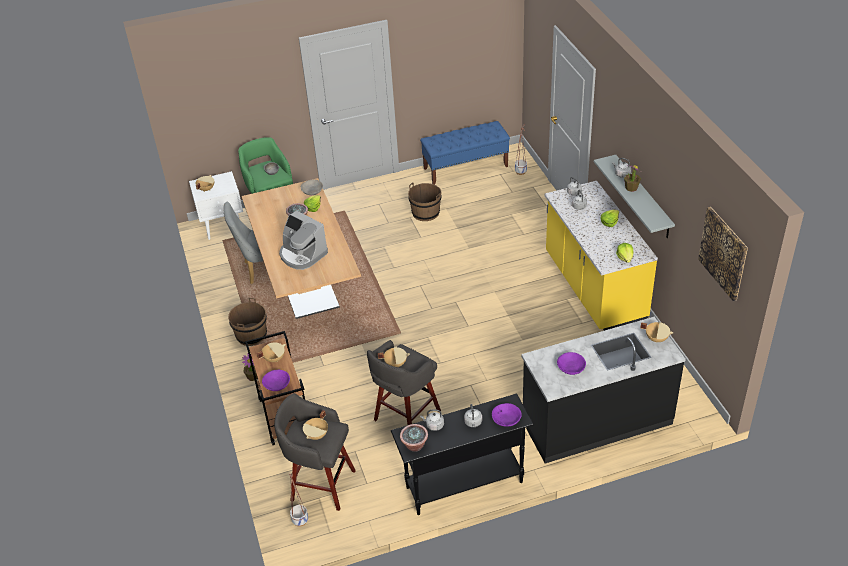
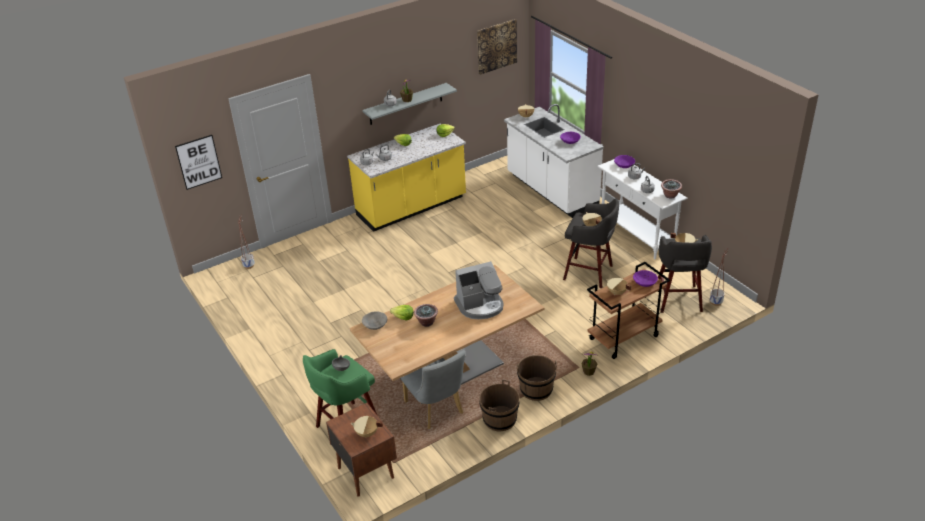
camera: 105 degrees left, 5 degrees down
(223, 226) = (365, 472): white nightstand -> brown nightstand
(302, 255) = (480, 305): coffee machine -> coffee machine turned 45 degrees clockwise
(425, 213) = (321, 314): brown bucket -> brown bucket (499, 419)
(463, 484) = (636, 235): black console table -> white console table
(466, 167) = (240, 301): blue bench -> none
(534, 56) = (199, 162): none -> picture
(596, 421) = (551, 191): black counter -> white counter

